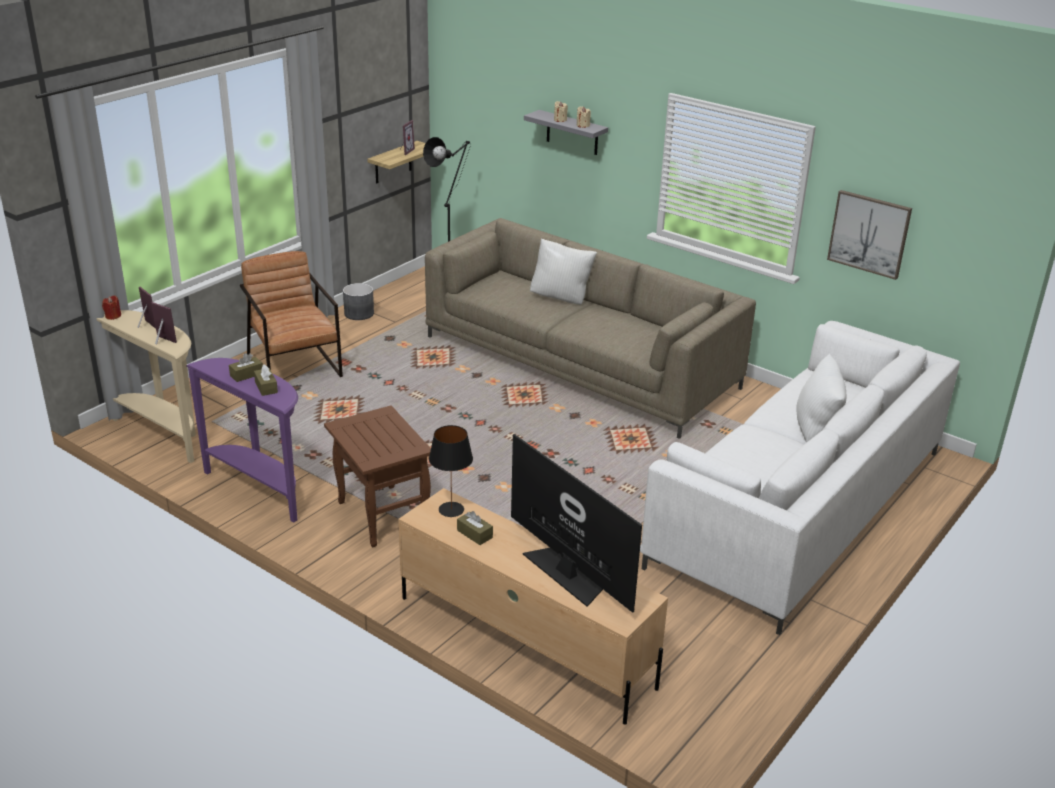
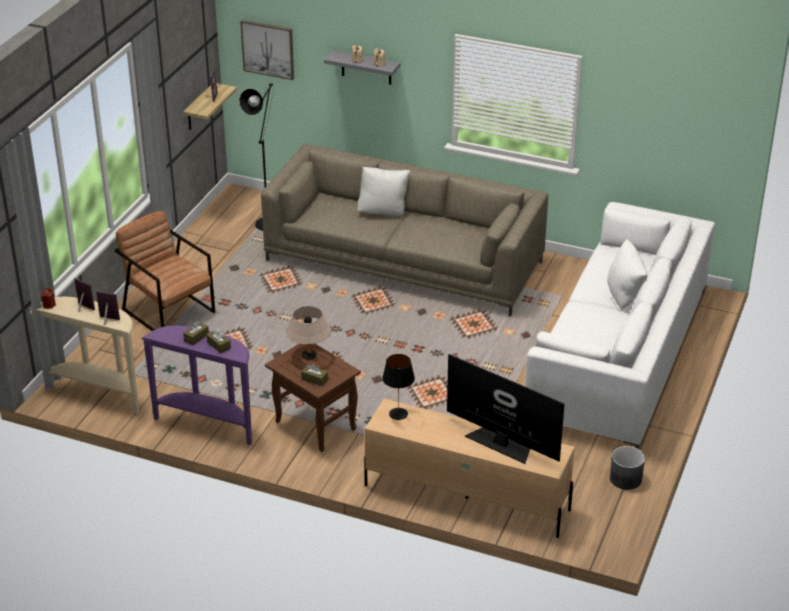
camera: 15 degrees left, 5 degrees up
(359, 313) = (193, 248): grey planter -> grey planter (625, 478)
(381, 423) = (309, 355): none -> beige table lamp
(474, 534) = (424, 428): brown tissue box -> brown tissue box (314, 379)
(869, 233) = (633, 133): picture -> picture (268, 49)

